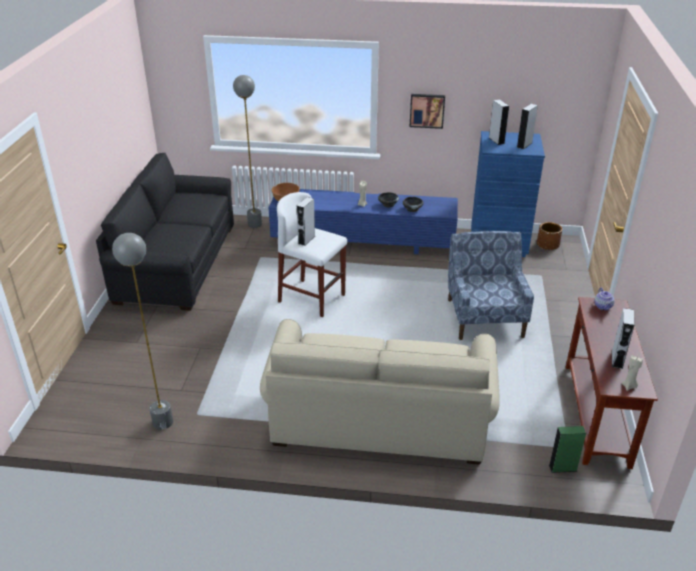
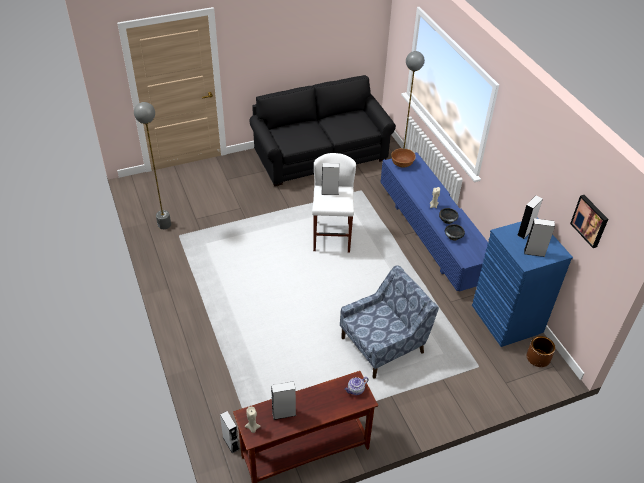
camera: 60 degrees right, 10 degrees up
(379, 418) = (225, 322): beige sofa -> none
(427, 110) = (511, 168): picture -> picture (590, 220)
(563, 468) = (231, 443): green speaker -> grey speaker

